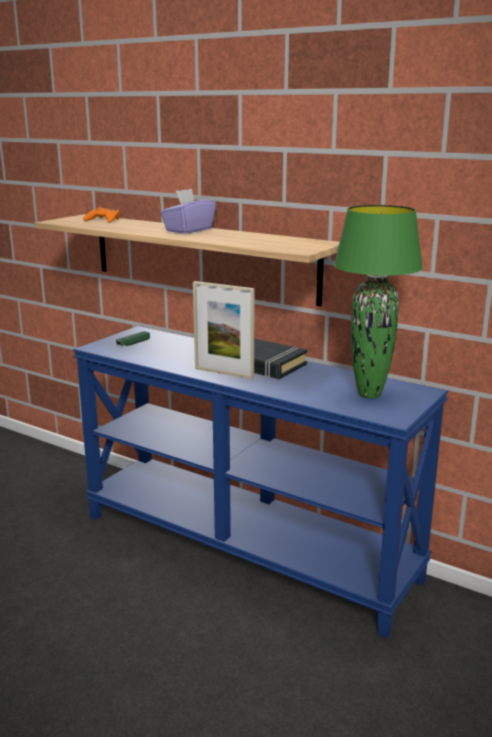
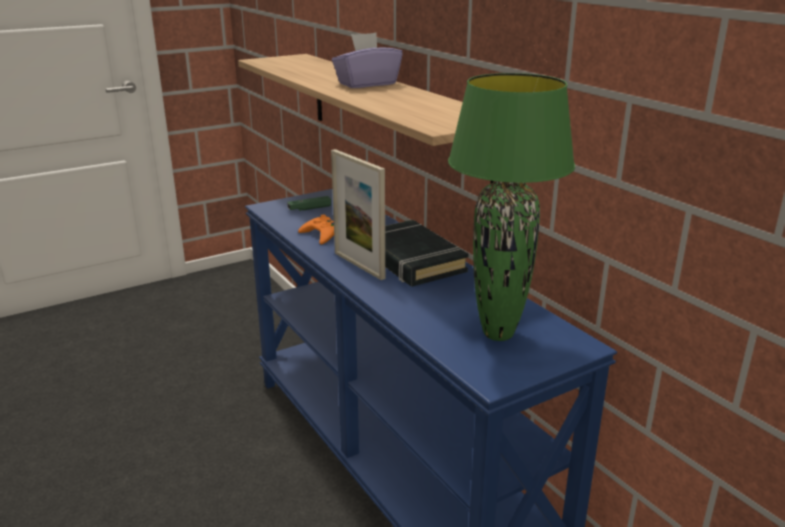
camera: 25 degrees right, 5 degrees up
(103, 220) = (307, 63): orange game controller -> orange game controller (322, 235)

